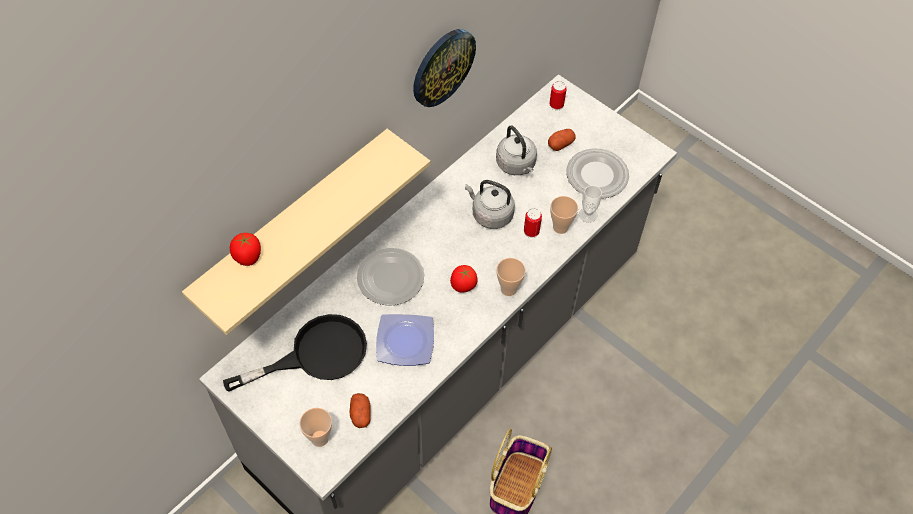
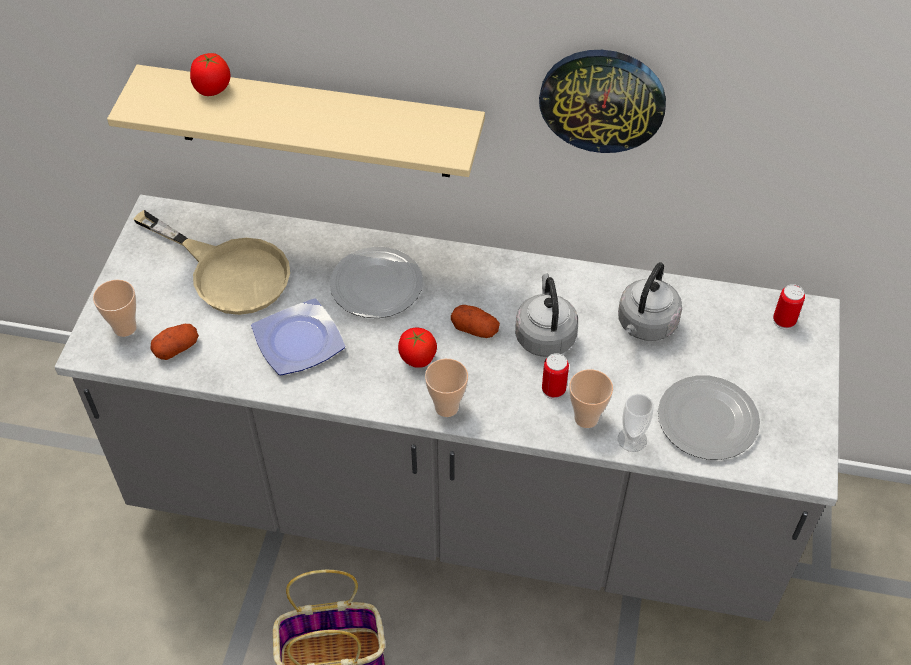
camera: 60 degrees right, 5 degrees down
(316, 355) = (228, 271): black frying pan -> beige frying pan
(560, 144) = (723, 355): potato -> potato (475, 329)

